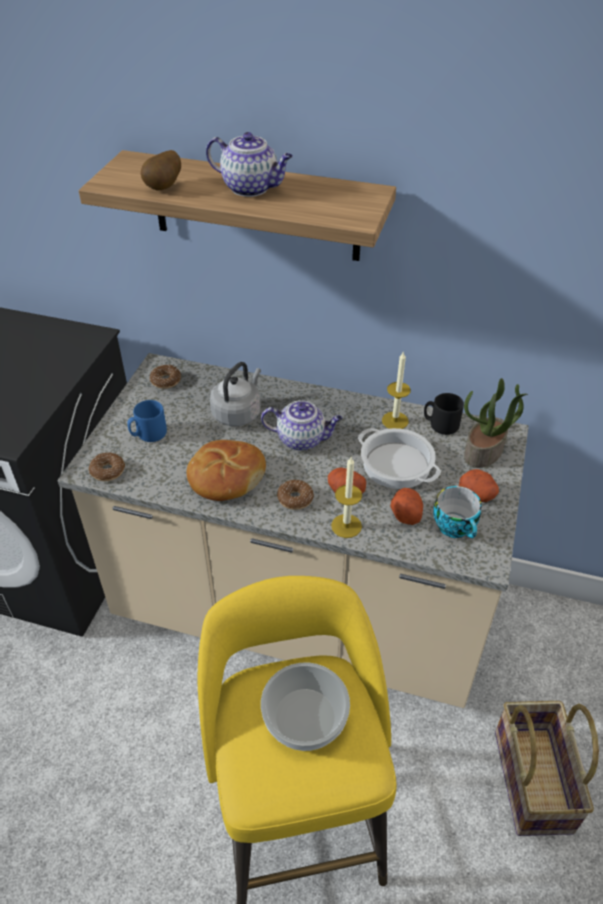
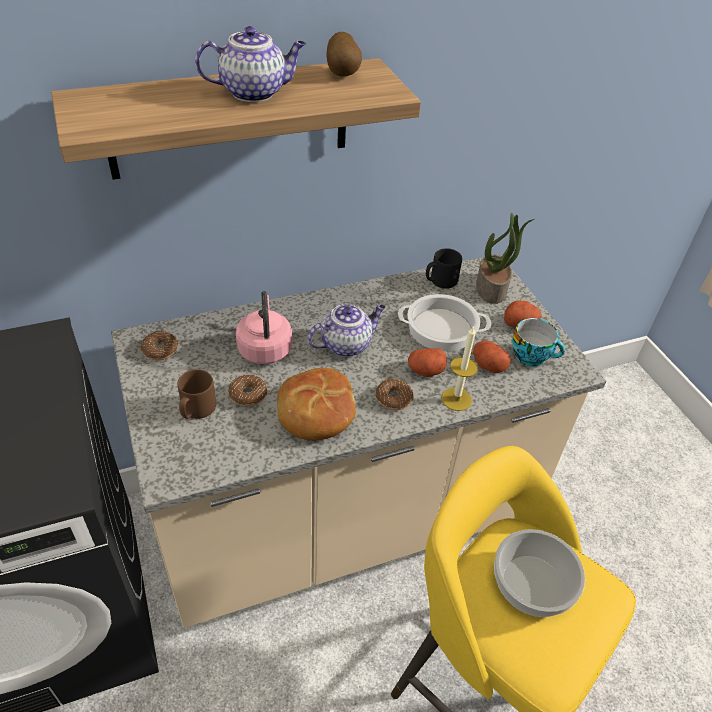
camera: 40 degrees left, 0 degrees up
(107, 471) = (191, 467): donut -> donut (248, 395)
(148, 434) = (196, 410): blue mug -> brown mug
(165, 188) = (162, 116): potato -> potato (343, 73)
(238, 413) = (265, 348): grey kettle -> pink kettle
(395, 420) = (404, 293): candle -> none
(534, 781) = (606, 537): basket -> none

